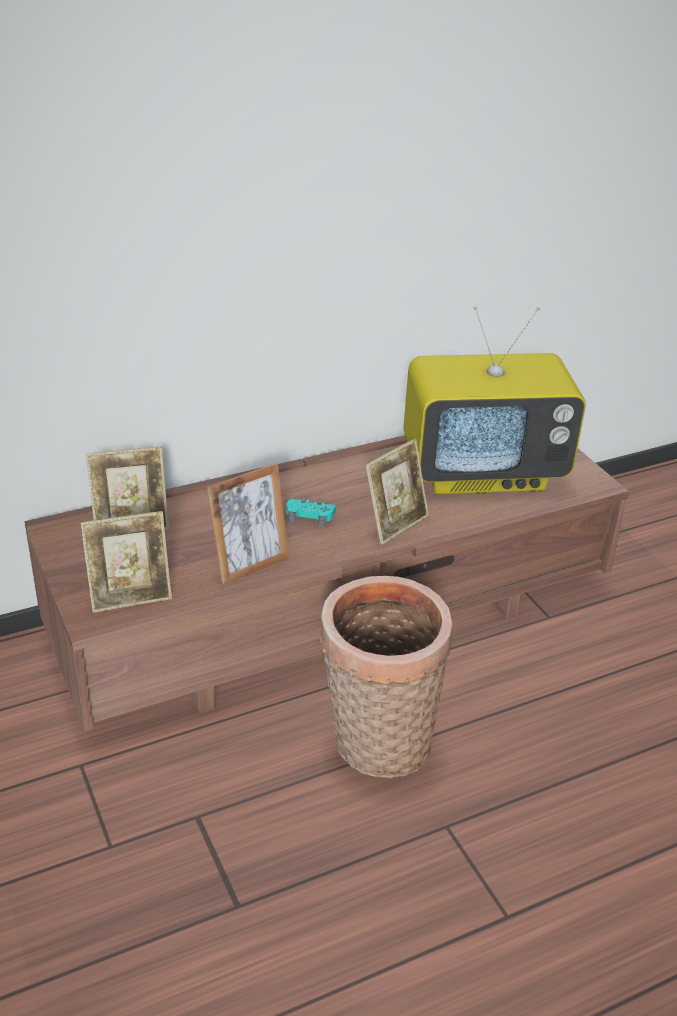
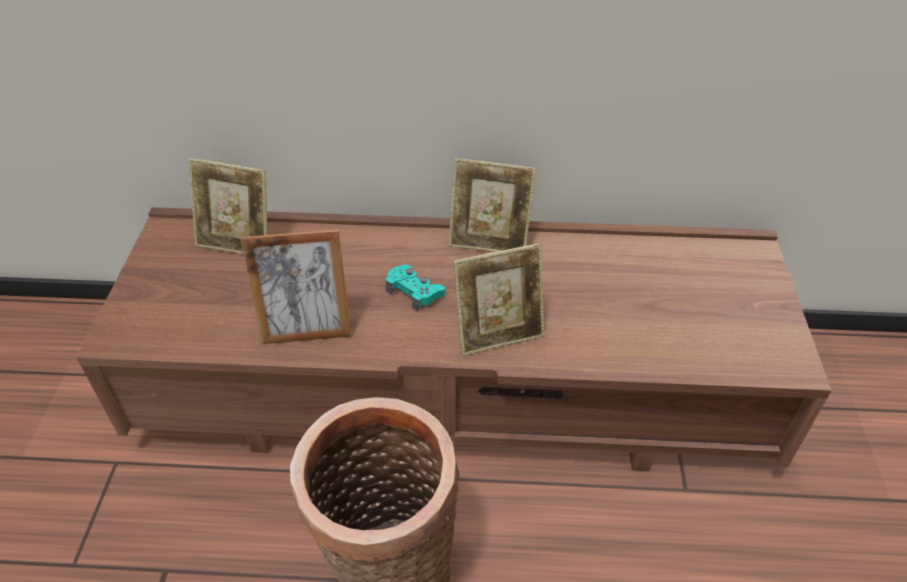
camera: 30 degrees right, 10 degrees up
(130, 596) = (169, 324): picture frame -> picture frame (489, 242)
(483, 472) = (653, 300): television -> none

